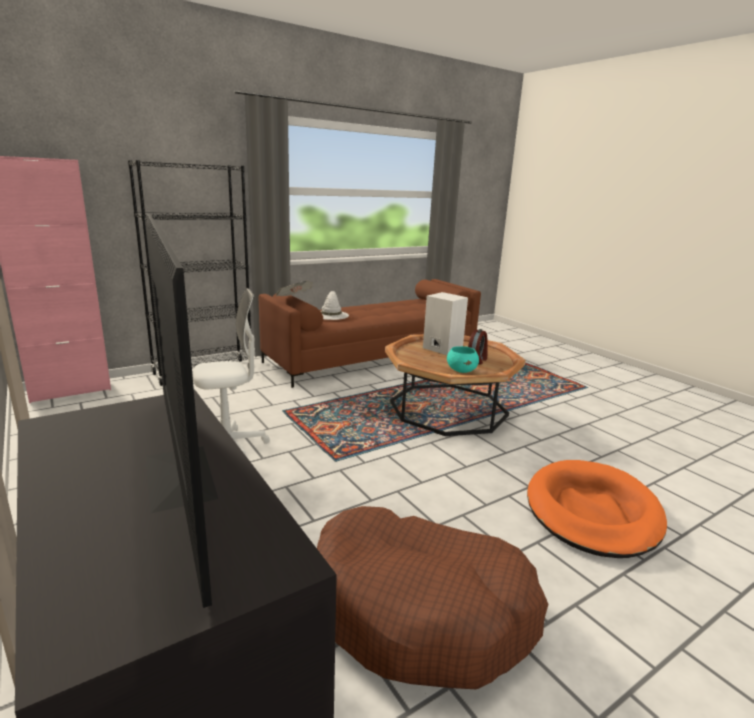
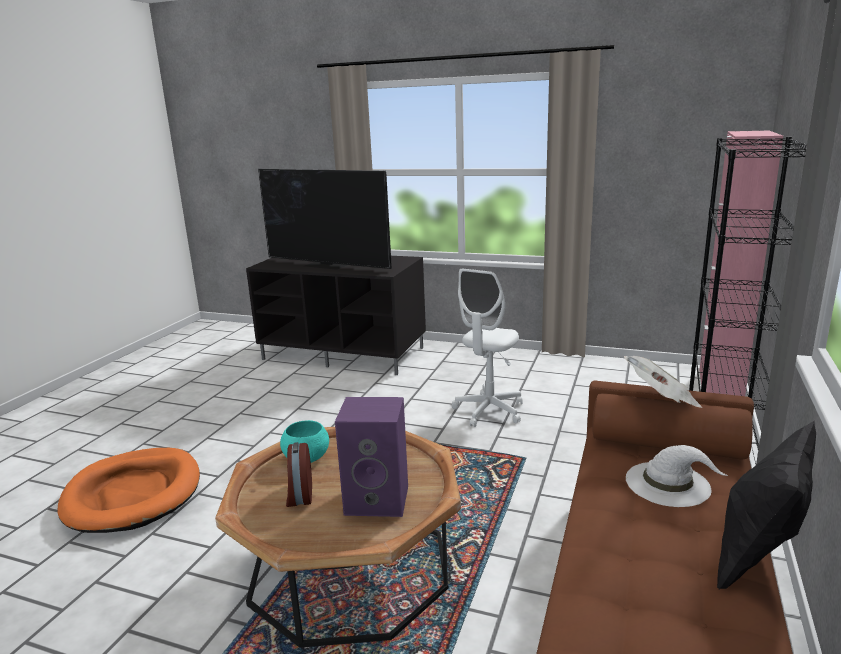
camera: 145 degrees right, 0 degrees up
(350, 305) = (758, 558): none -> black pillow
(420, 609) = (255, 398): brown dog bed -> none
(441, 348) = (379, 499): white speaker -> purple speaker

